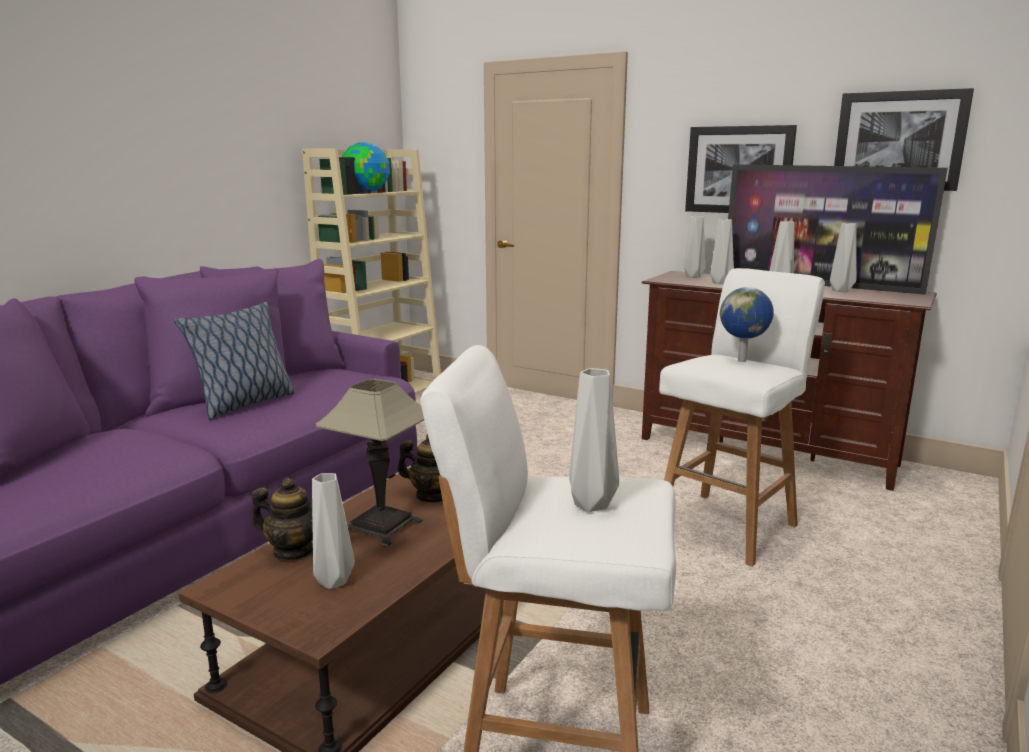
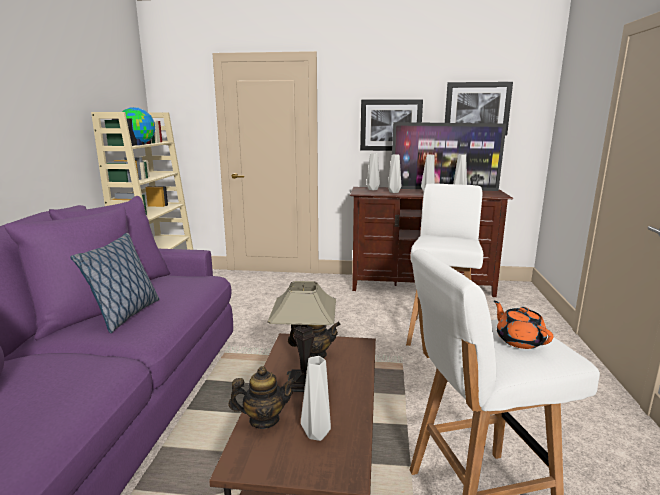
camera: 25 degrees left, 0 degrees up
(593, 504) = (519, 340): grey vase -> orange teapot
(743, 361) = (450, 237): globe -> none

